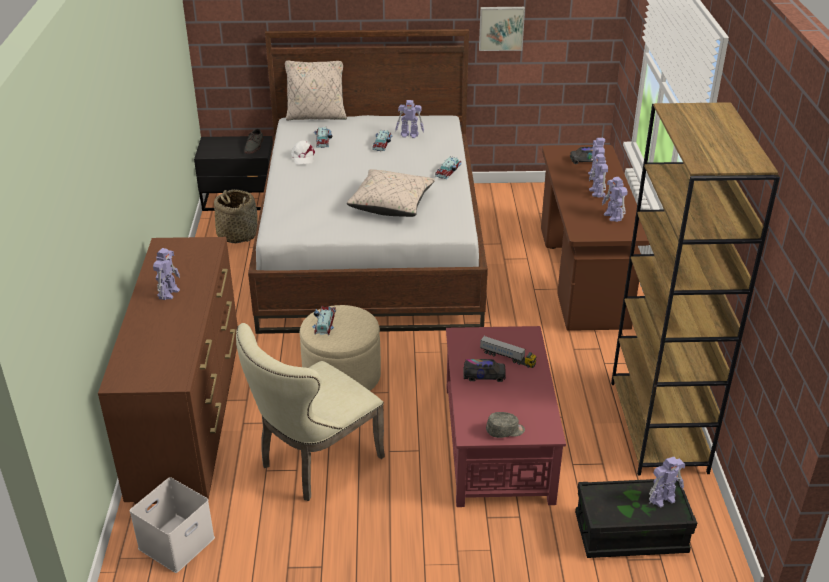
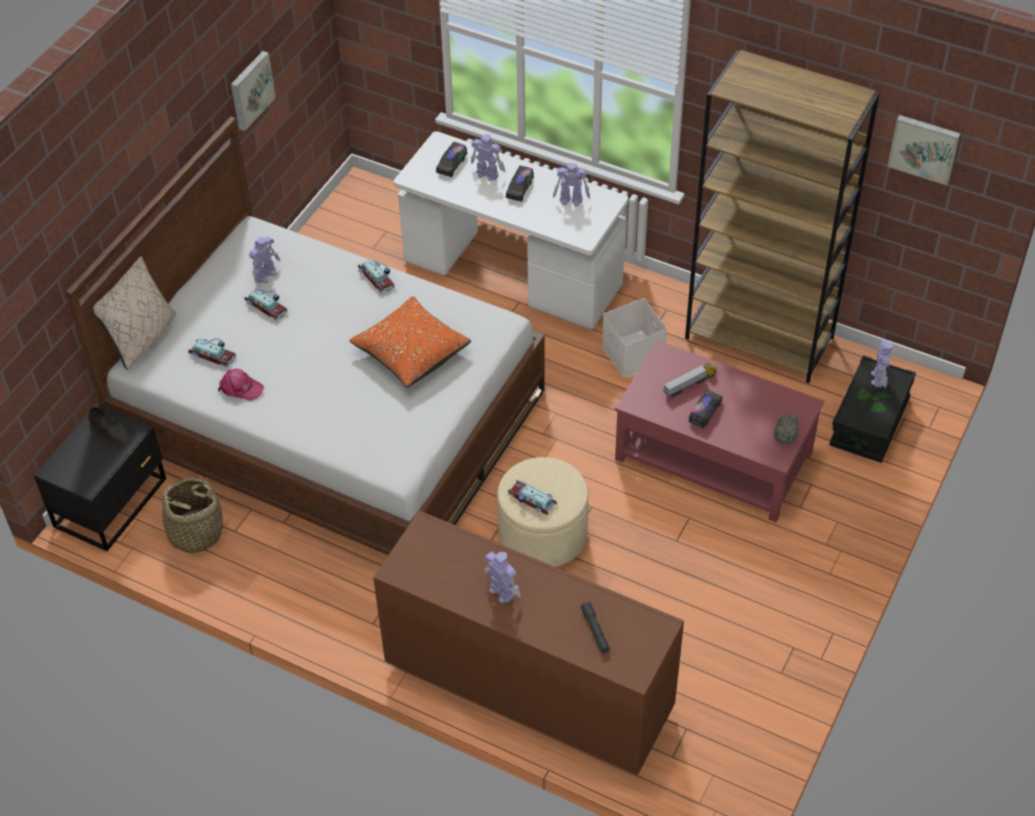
camera: 60 degrees left, 15 degrees up
(153, 348) = (595, 630): none -> grey flashlight
(176, 541) = (702, 750): white storage box -> white storage box (631, 353)
(303, 157) = (240, 388): white cap -> pink cap
(314, 463) = (658, 605): beige chair -> none
(391, 204) = (411, 353): beige pillow -> orange pillow
(583, 276) = (512, 273): brown desk -> white desk
(597, 192) = (520, 189): toy robot -> toy truck
(792, 262) = (924, 147): none -> picture

